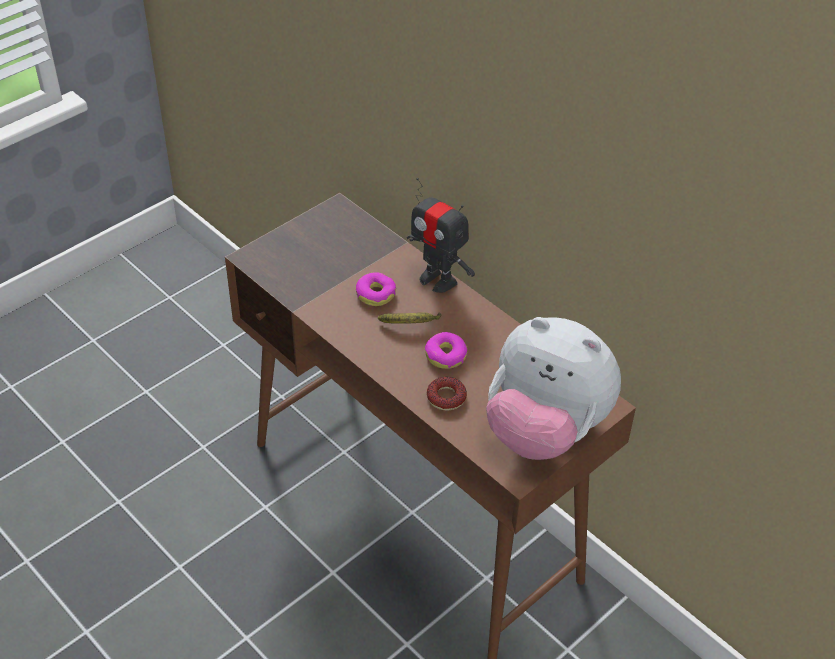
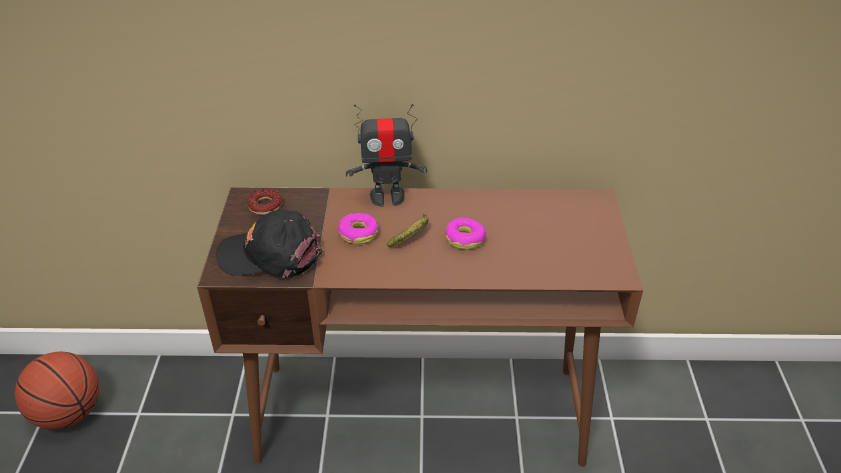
camera: 45 degrees left, 5 degrees down
(182, 309) = (69, 413): none -> basketball
(297, 267) = (271, 255): none -> black cap
(446, 397) = (505, 263): donut -> donut (265, 205)
(544, 430) = (591, 238): plush toy -> none

